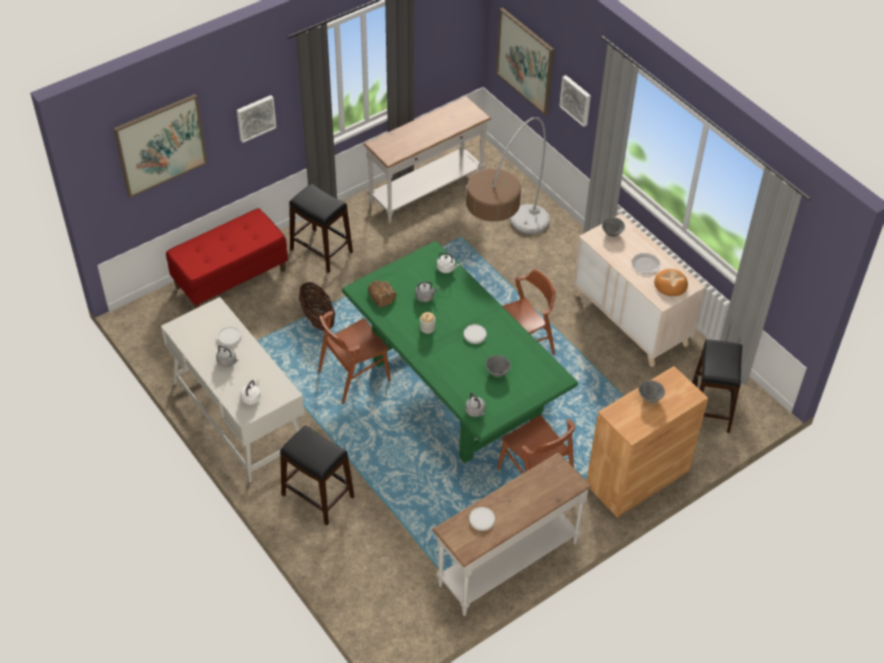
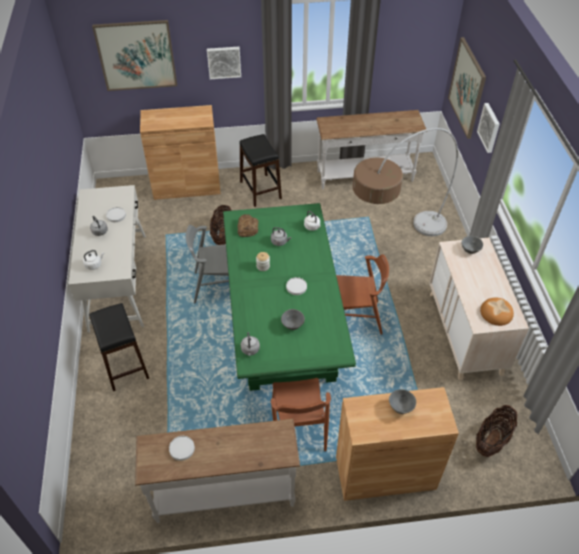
camera: 30 degrees right, 0 degrees up
(230, 278) = (186, 186): red bench -> brown cabinet
(353, 376) = (217, 286): brown chair -> grey chair
(645, 265) = (483, 287): plate -> none
(710, 407) = (492, 440): black stool -> basket

